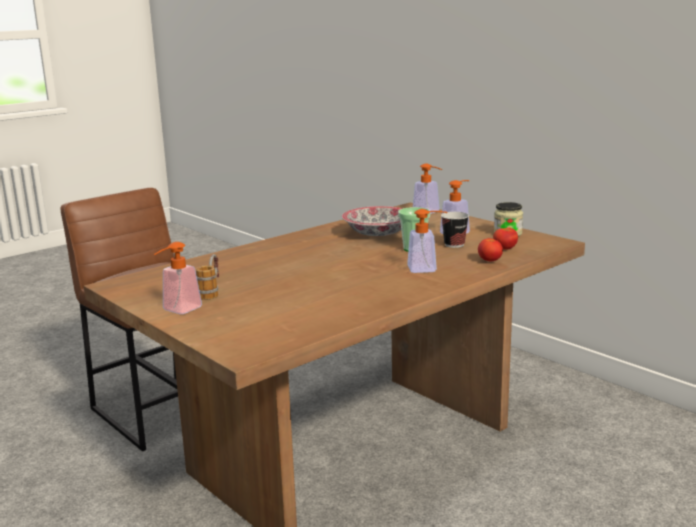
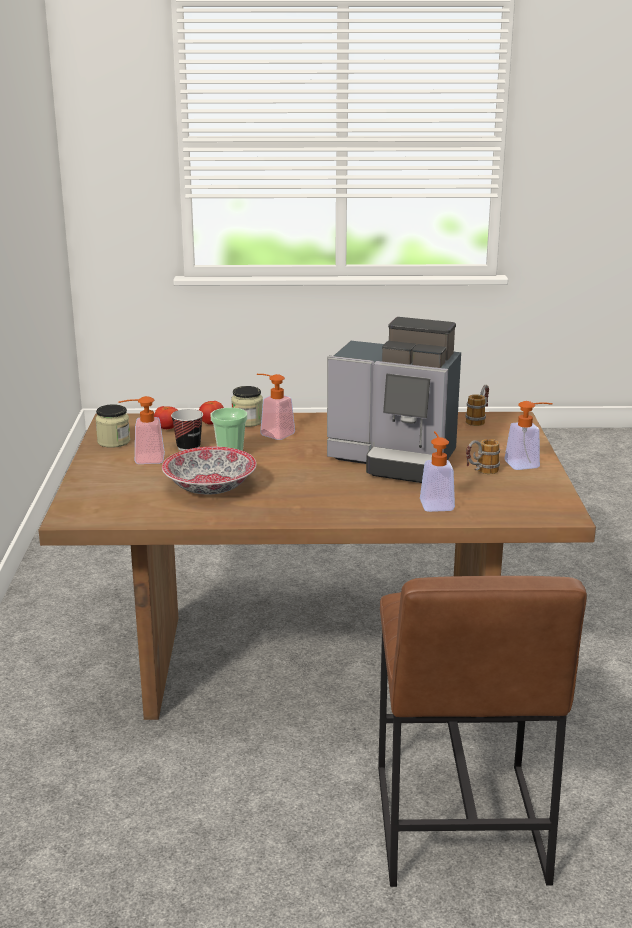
camera: 140 degrees left, 5 degrees up
(280, 339) = (478, 419): none -> mug
(293, 280) = (395, 460): none -> coffee machine
(429, 212) = (81, 498): soap dispenser -> soap dispenser (435, 503)
(470, 270) = (247, 421): none -> jar

